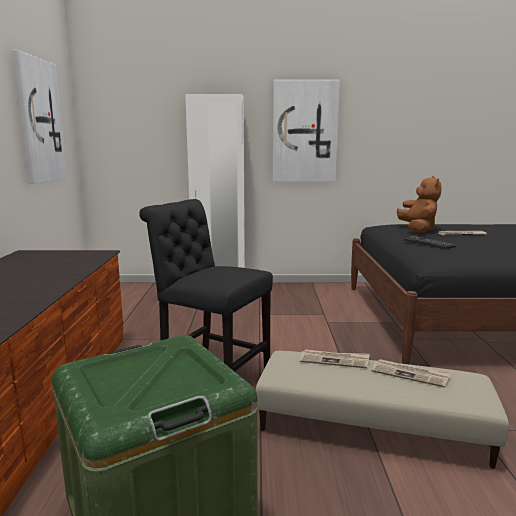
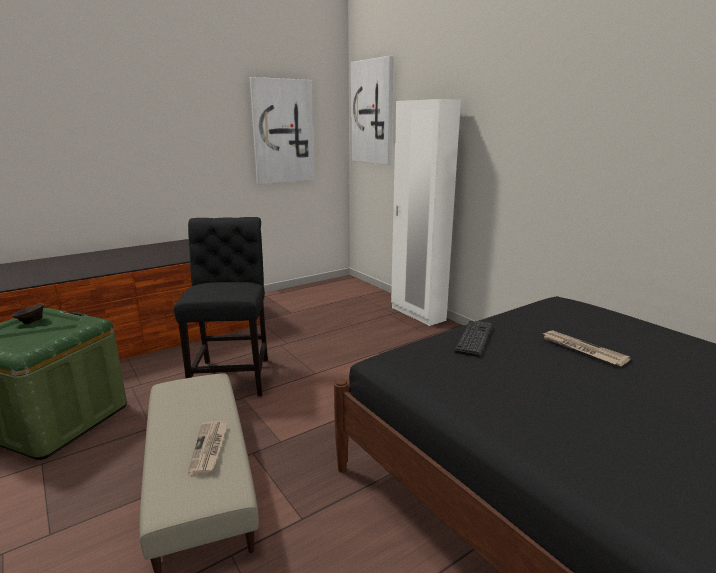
camera: 55 degrees right, 5 degrees up
(112, 376) = (31, 322): none -> brown bowl
(304, 132) = (524, 146): picture -> picture (372, 112)
(334, 360) = (215, 402): newspaper -> none
(417, 229) = (560, 320): brown plush toy -> none

